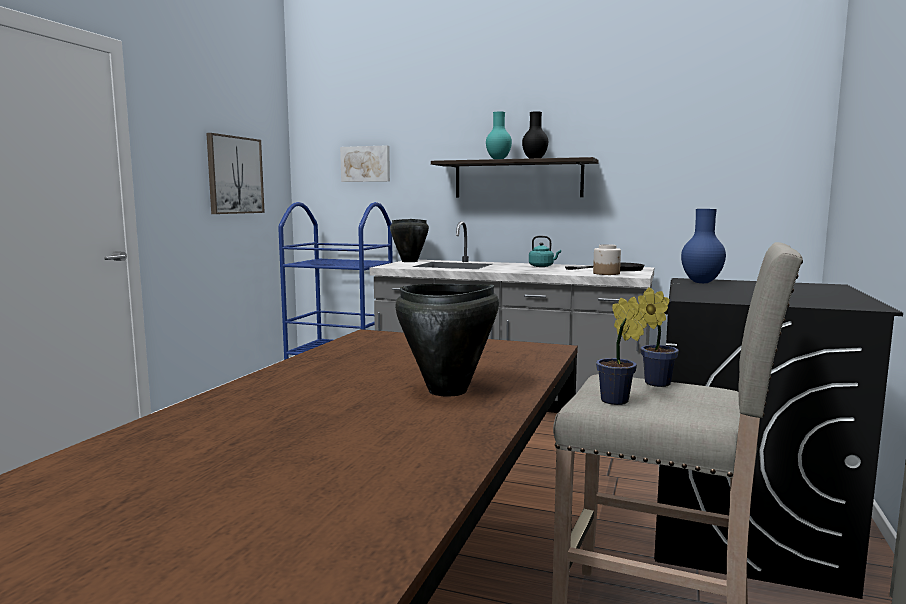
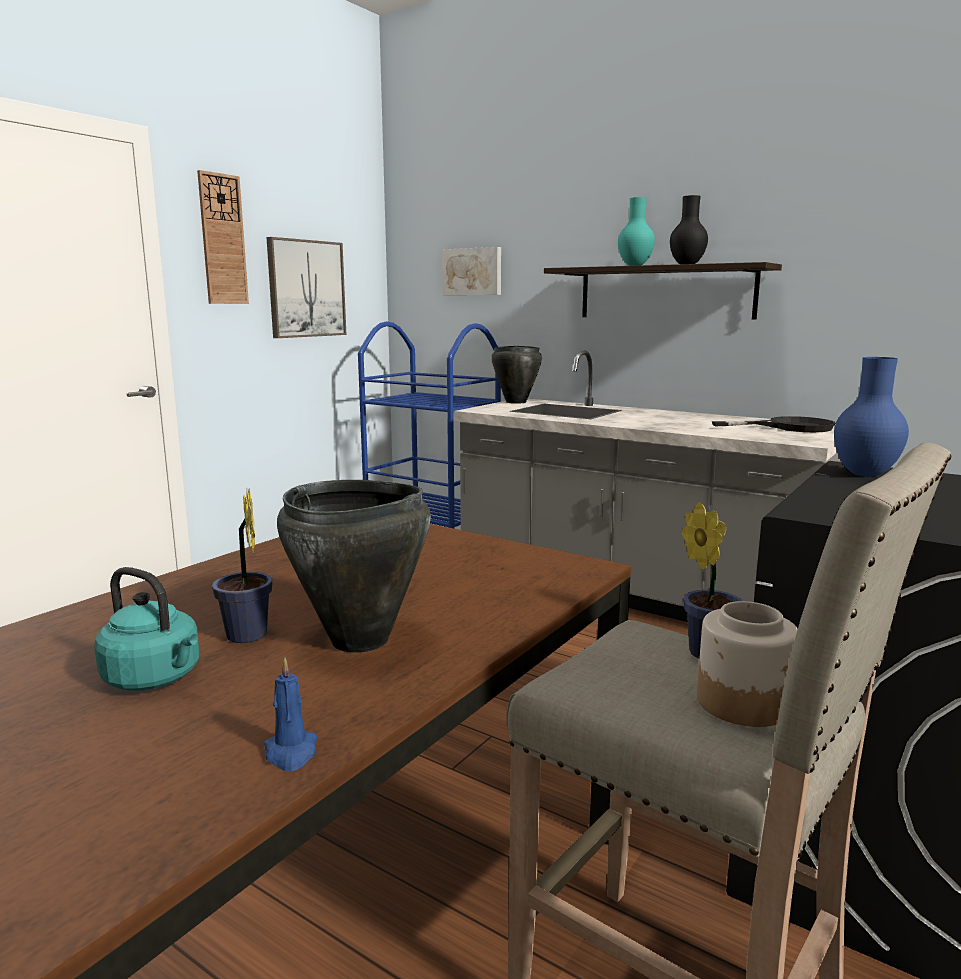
camera: 15 degrees right, 5 degrees up
(175, 133) = (222, 239): none -> wall clock
(471, 440) = (291, 753): none -> blue candle
(542, 266) = (686, 418): turquoise kettle -> turquoise kettle (156, 678)
(606, 273) = (768, 435): jar -> jar (744, 703)
(617, 402) = (611, 687): potted plant -> potted plant (247, 637)

